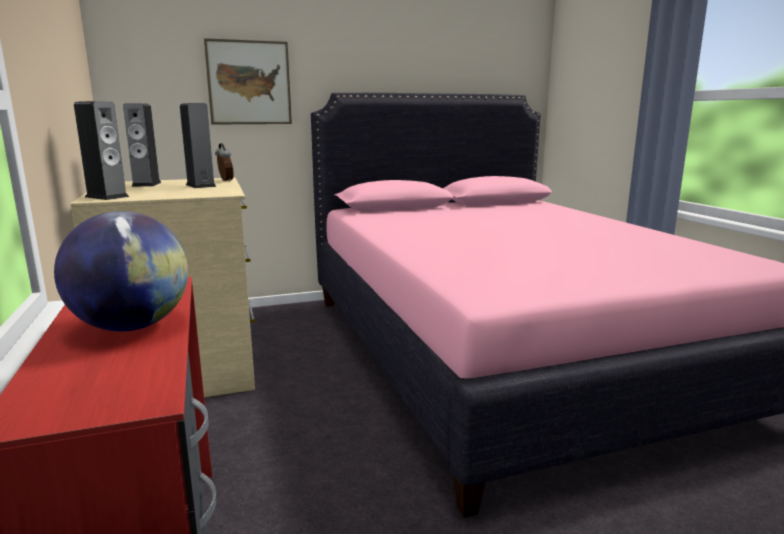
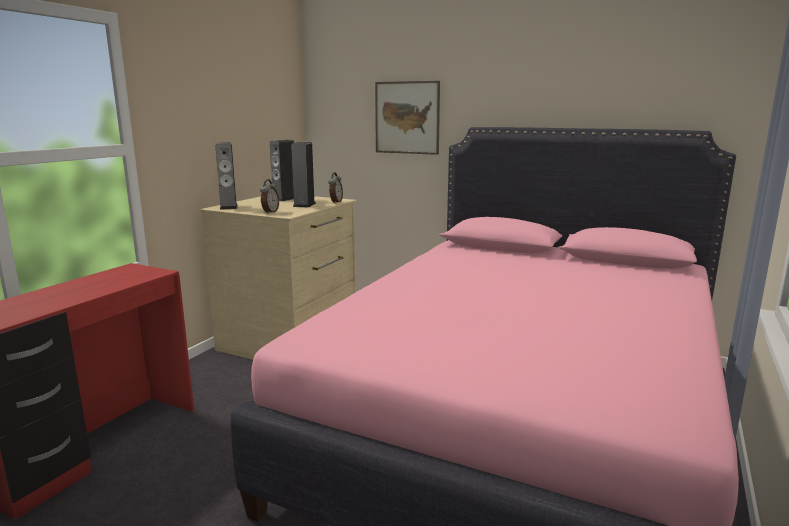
camera: 45 degrees right, 0 degrees up
(132, 326) = (79, 292): globe -> none
(193, 194) = (270, 212): none -> alarm clock

